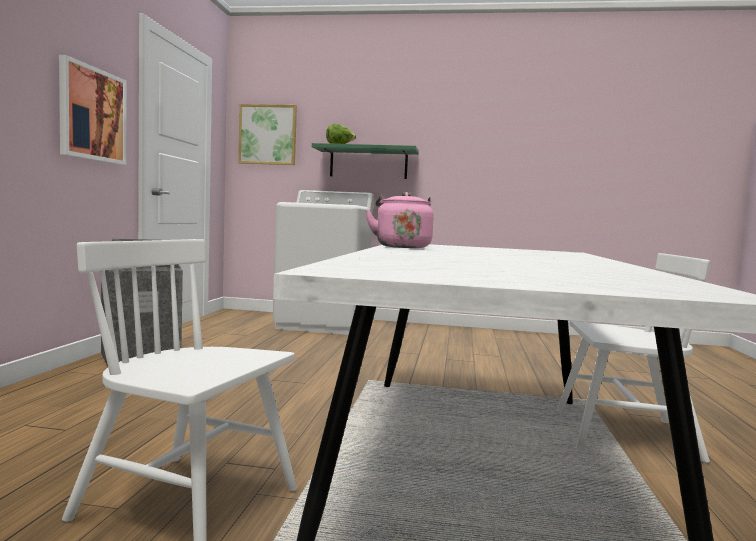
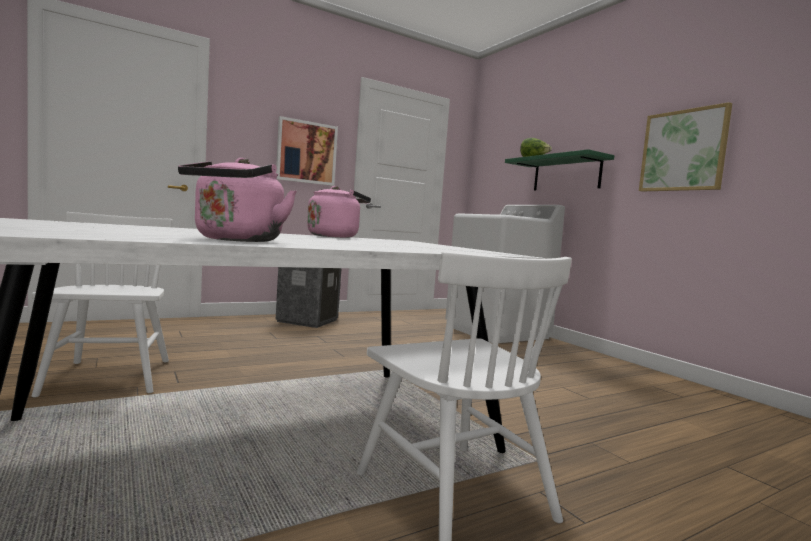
camera: 50 degrees right, 0 degrees up
(268, 135) = (494, 156): picture -> picture (683, 150)
(598, 267) = (236, 240): none -> pink kettle

